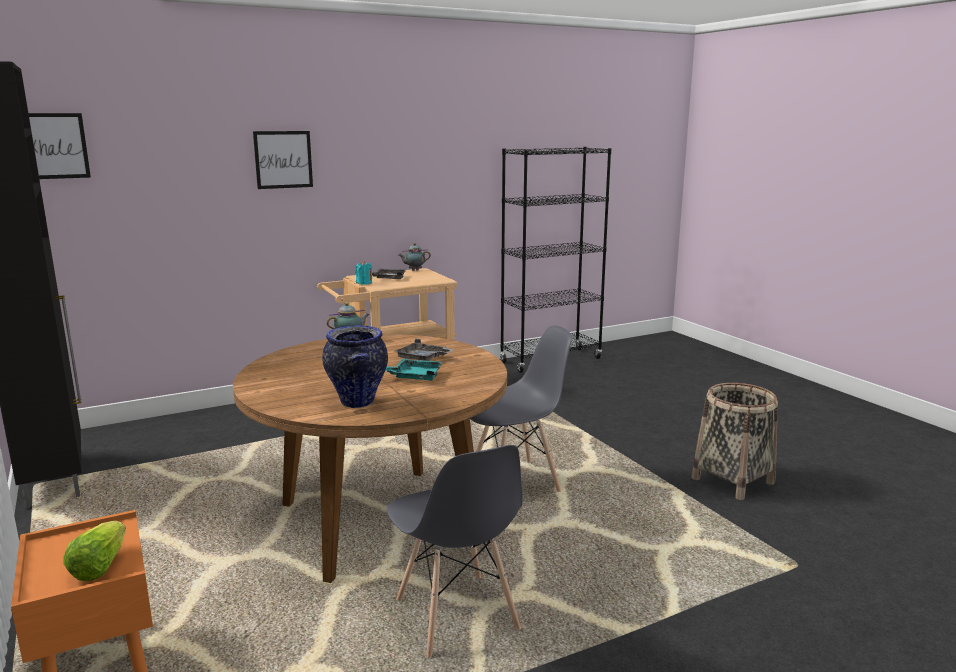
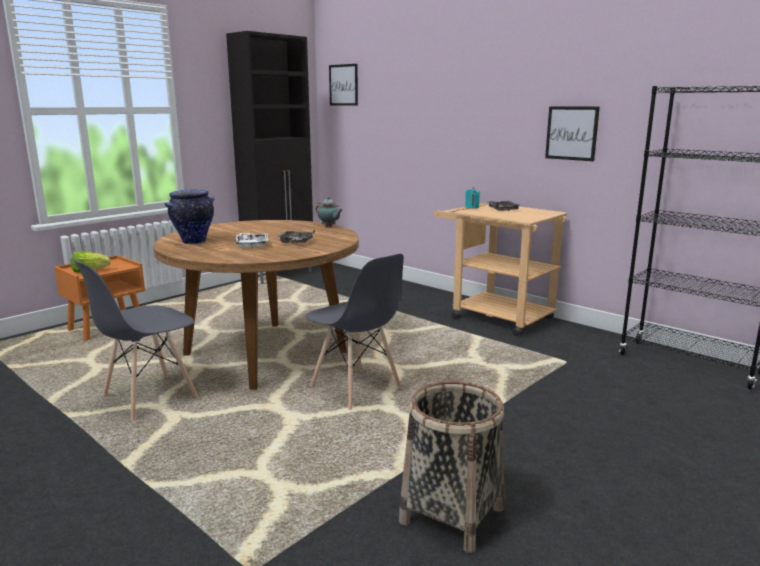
camera: 70 degrees right, 0 degrees up
(283, 159) = (460, 96): picture -> picture (571, 133)
(414, 270) = (546, 211): teapot -> none
(415, 376) = (252, 245): turquoise tray -> white tray

